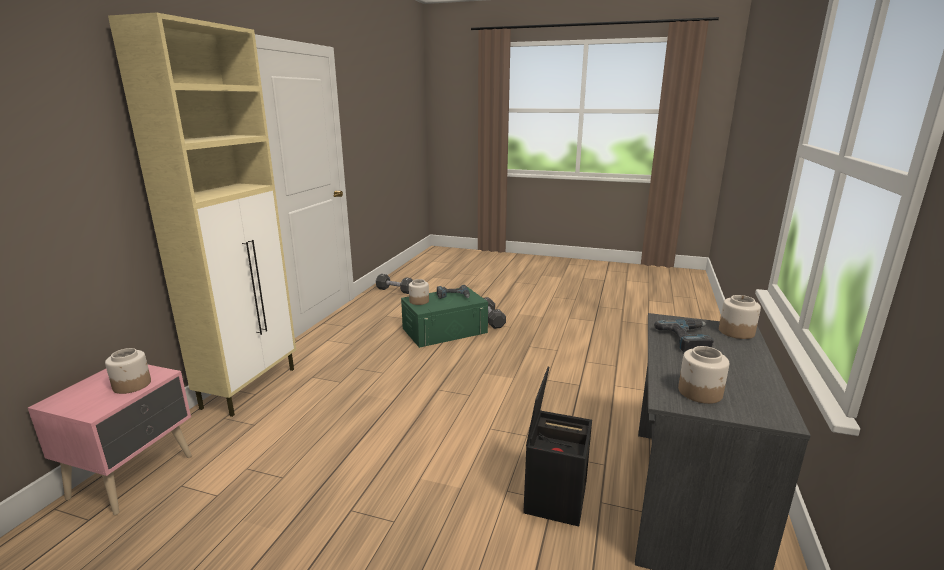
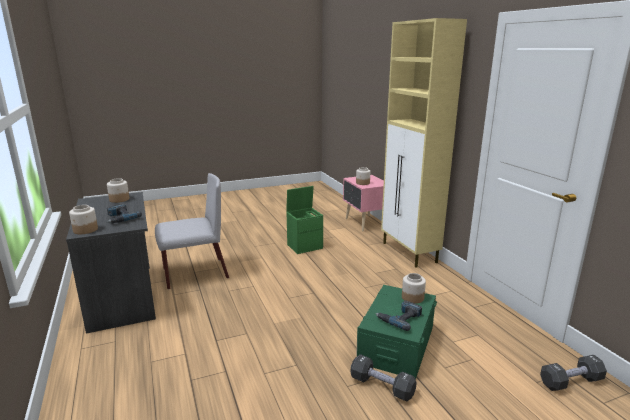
camera: 140 degrees right, 0 degrees up
(324, 470) = (305, 246): none -> green storage box
(554, 496) = (194, 274): black storage box -> grey chair

